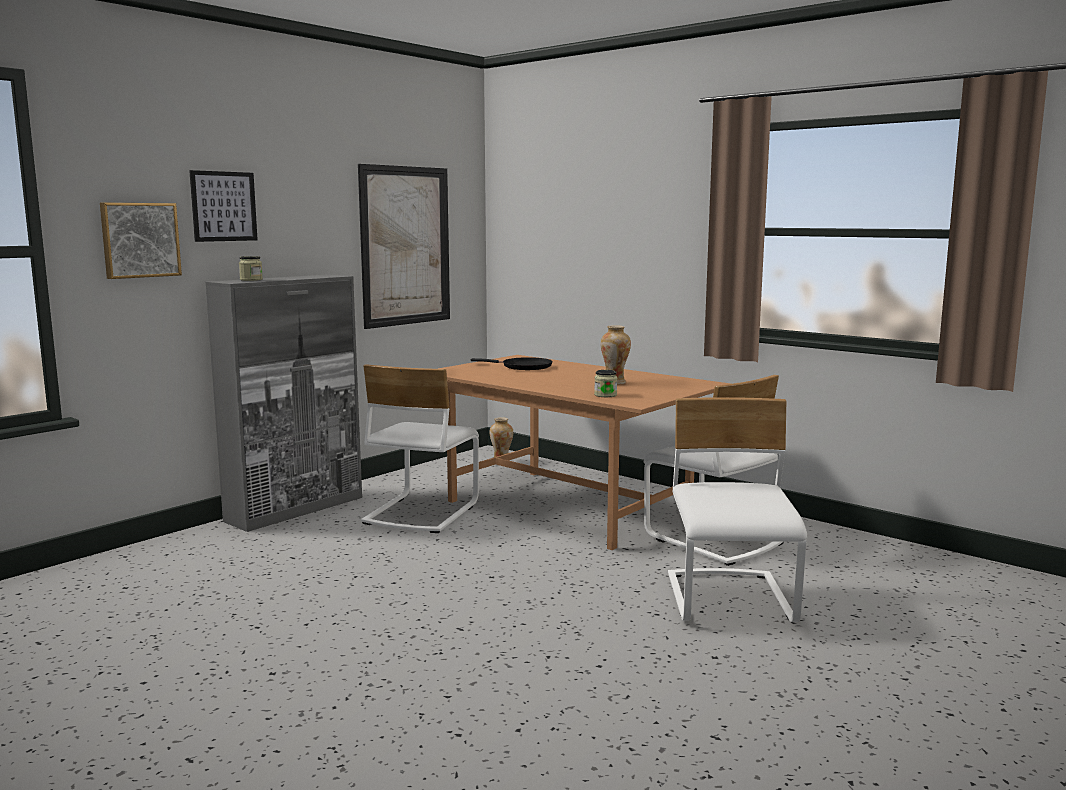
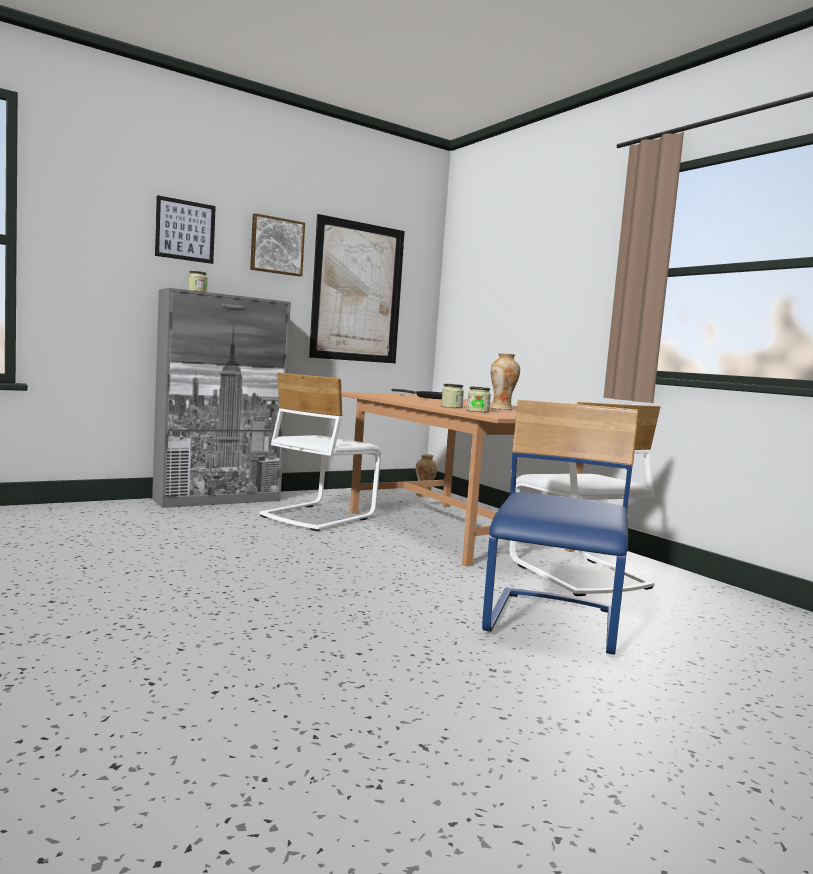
camera: 15 degrees right, 5 degrees down
(140, 240) = (104, 246): picture -> picture (276, 246)
(571, 390) = (451, 407): none -> jar
(730, 600) = (554, 624): white chair -> blue chair

